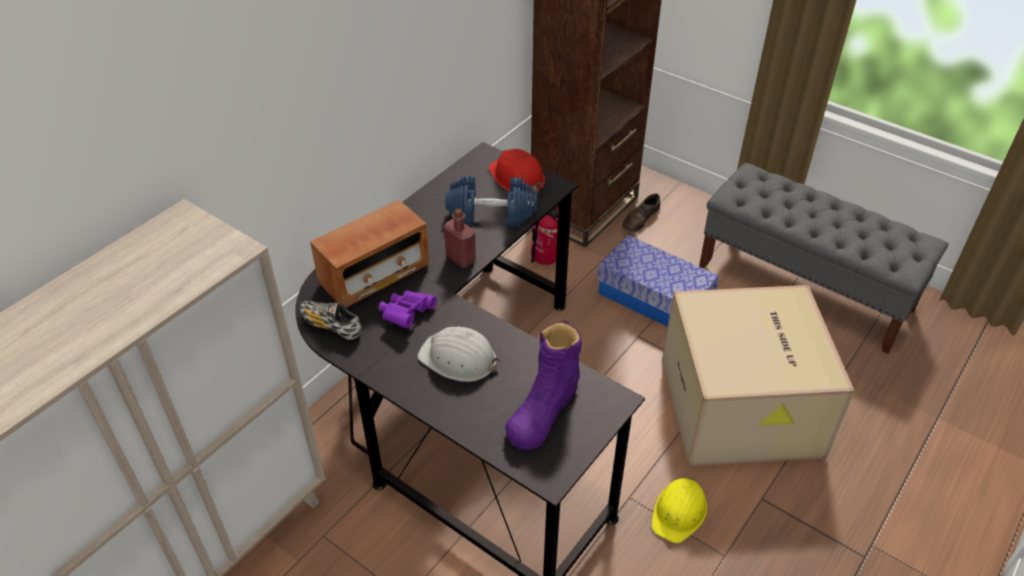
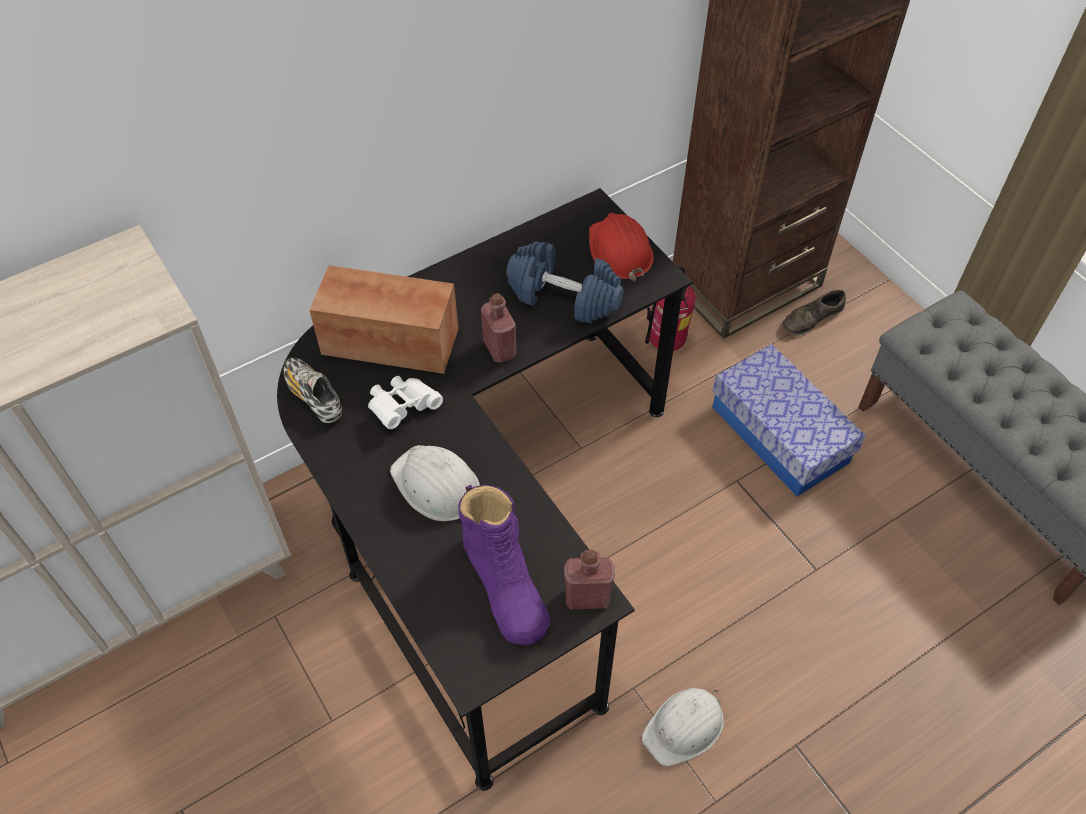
camera: 20 degrees right, 10 degrees up
(375, 275) = (390, 343): radio -> radio turned 150 degrees counterclockwise
(406, 315) = (403, 407): purple binoculars -> white binoculars
(544, 409) = (505, 585): purple boot -> purple boot turned 75 degrees counterclockwise
(608, 400) = (587, 597): none -> red bottle
(679, 512) = (685, 727): yellow hard hat -> white hard hat
(743, 408) = (826, 618): cardboard box -> none

